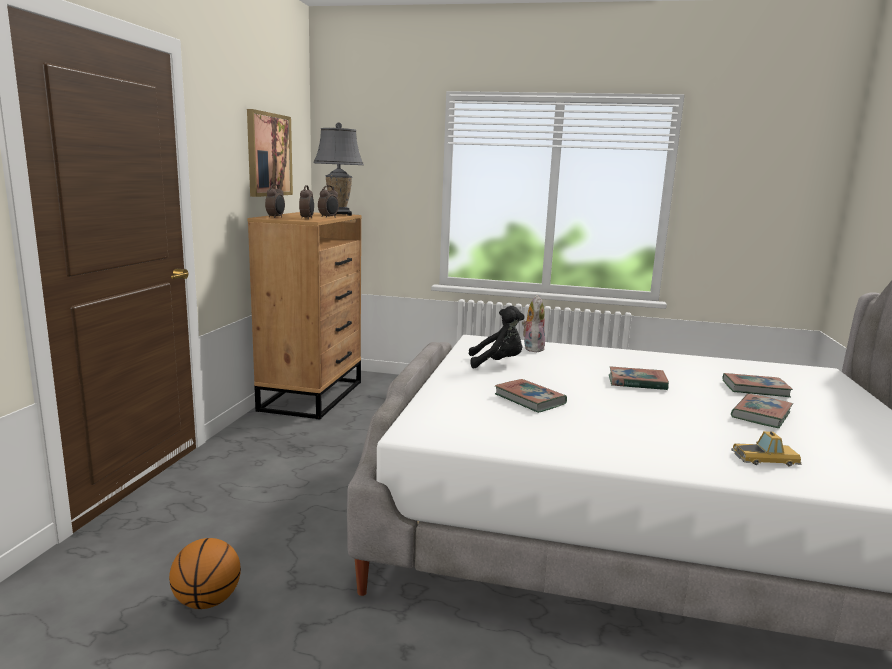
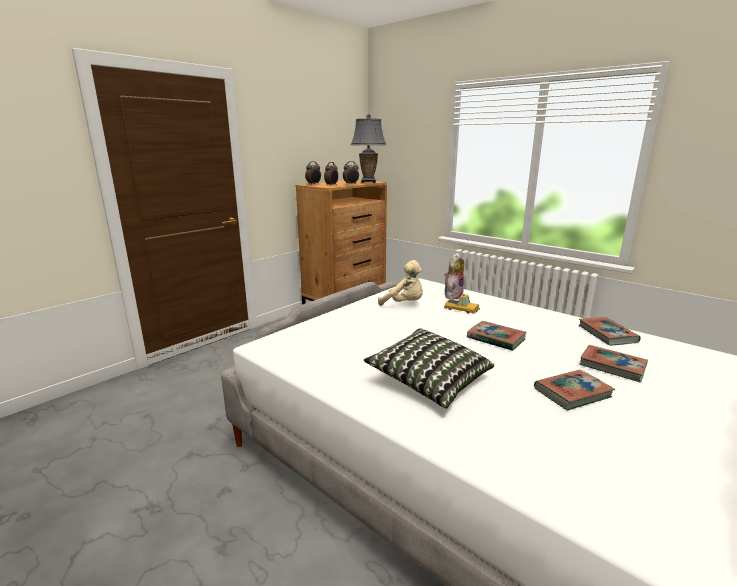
camera: 30 degrees right, 5 degrees up
(208, 601) = (164, 422): basketball -> none
(268, 154) = (320, 140): picture -> none
(497, 363) = (404, 304): black plush toy -> beige plush toy
(529, 399) = (380, 337): book -> book (607, 334)
(643, 430) = (429, 381): none -> pillow
(766, 459) = (501, 436): toy car -> toy car (462, 309)

